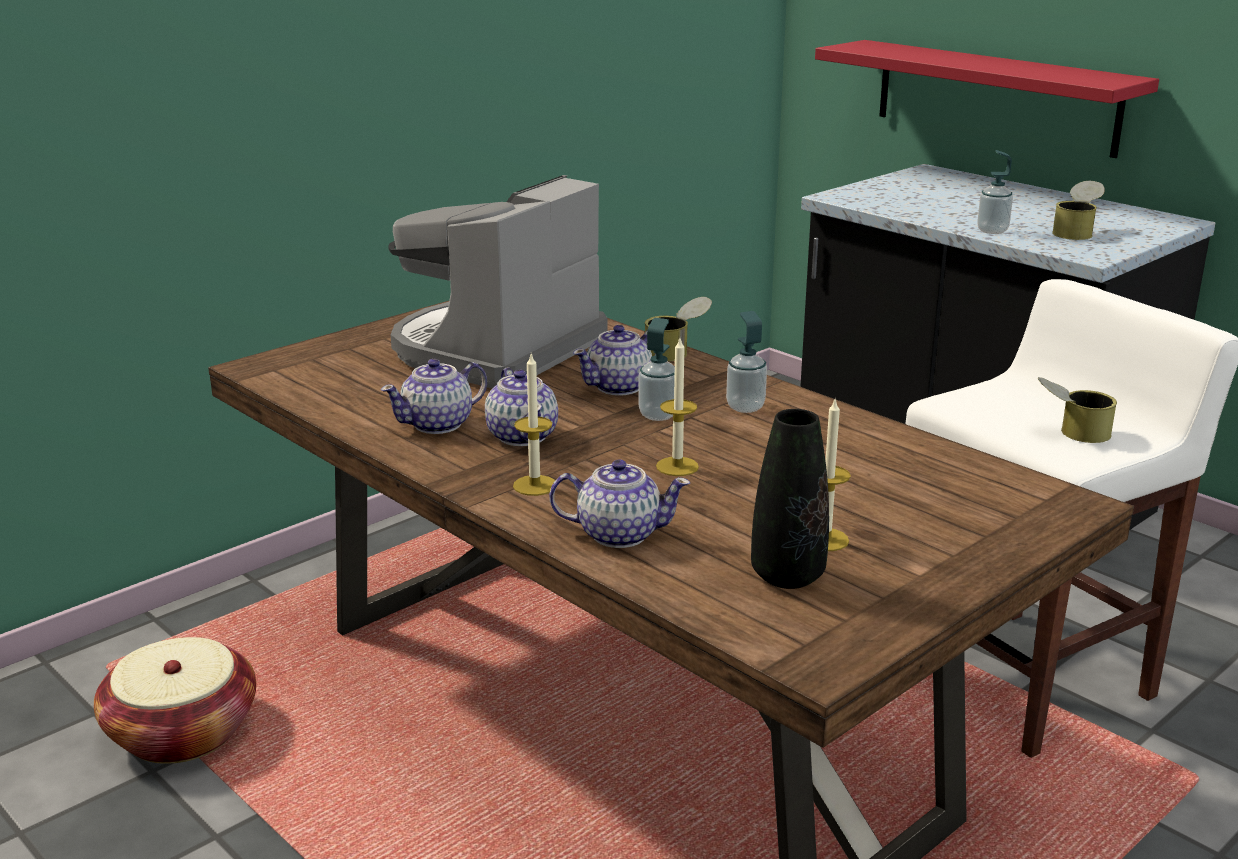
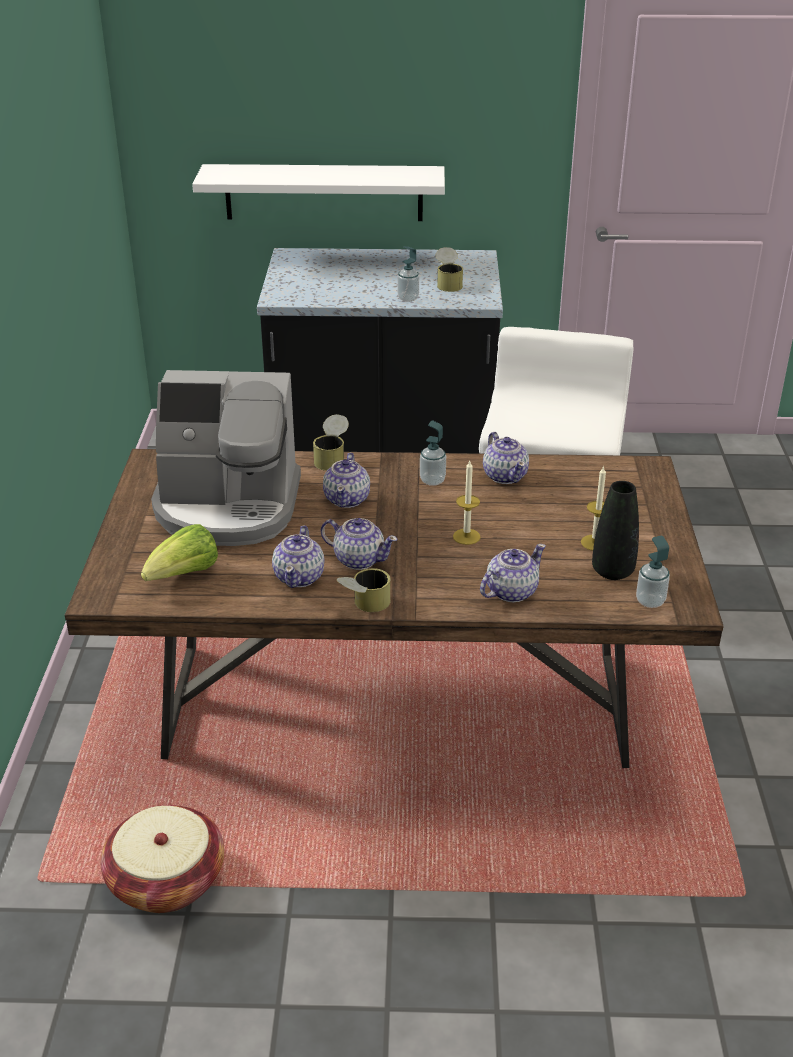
camera: 45 degrees left, 10 degrees up
(349, 380) = (184, 575): none -> lettuce
(495, 350) = (228, 507): coffee machine -> coffee machine turned 75 degrees counterclockwise
(535, 485) = (423, 587): candle -> none
(658, 415) = (400, 508): soap dispenser -> soap dispenser (650, 601)
(843, 435) = (505, 475): none -> teapot
(995, 97) = (324, 192): red shelf -> white shelf
(1070, 433) = (577, 422): can -> can (364, 606)

